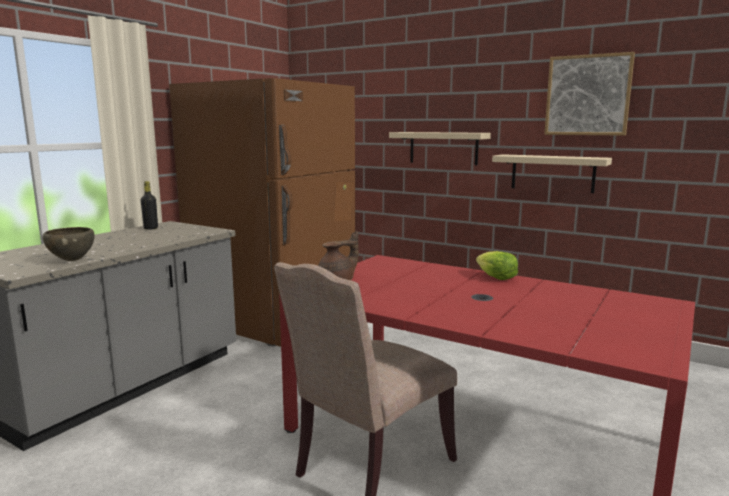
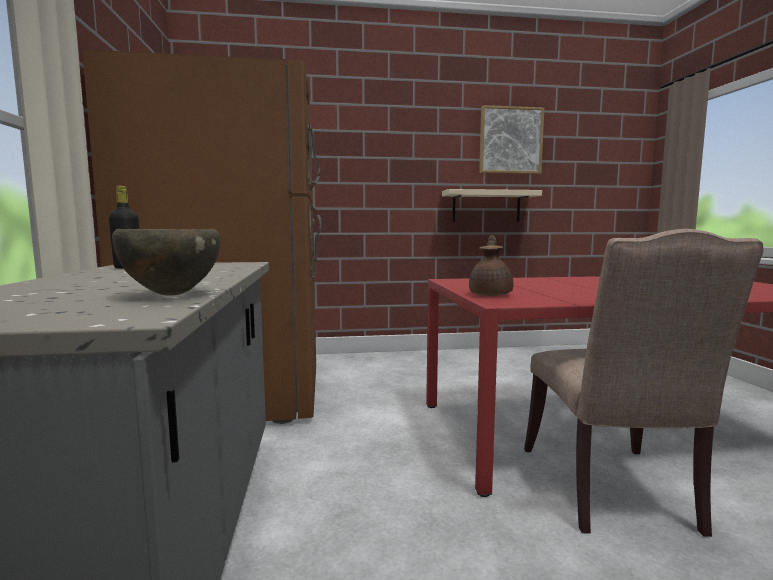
camera: 40 degrees left, 5 degrees down
(443, 148) = (384, 186): beige shelf -> none
(496, 277) = (571, 278): lettuce -> none

